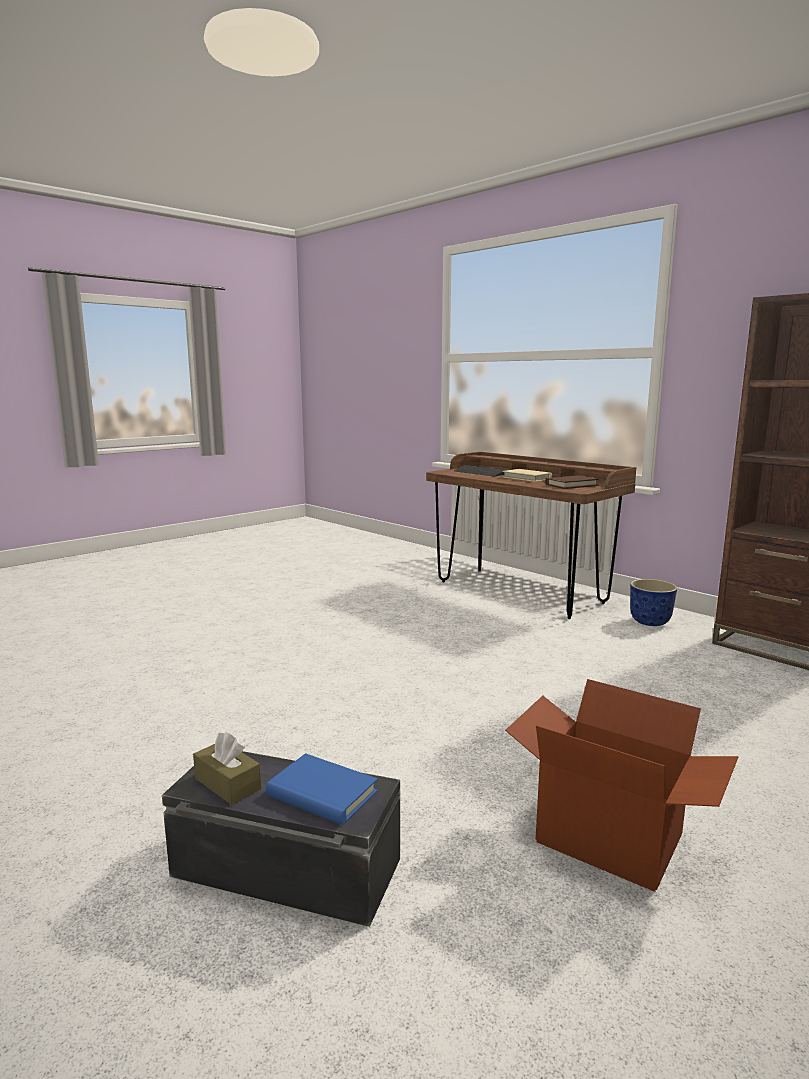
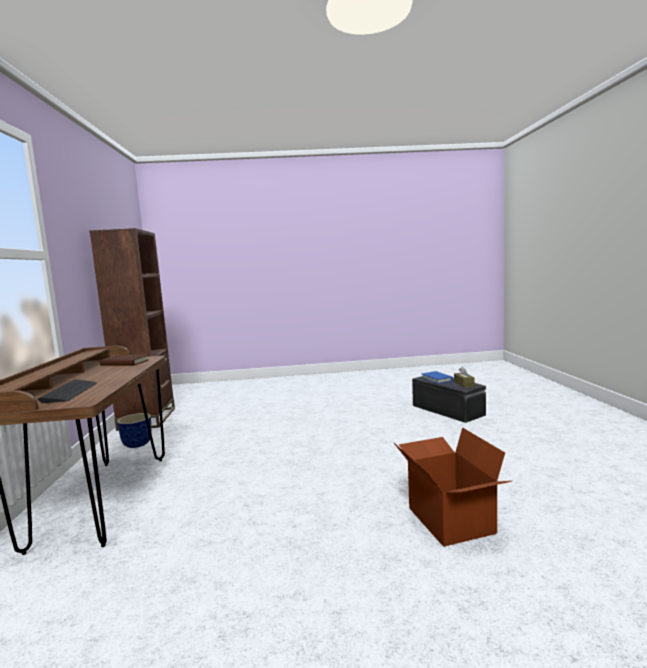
camera: 140 degrees left, 5 degrees down
(527, 478) = (97, 375): beige book -> none
(610, 836) = (350, 398): cardboard box -> cardboard box (448, 520)

